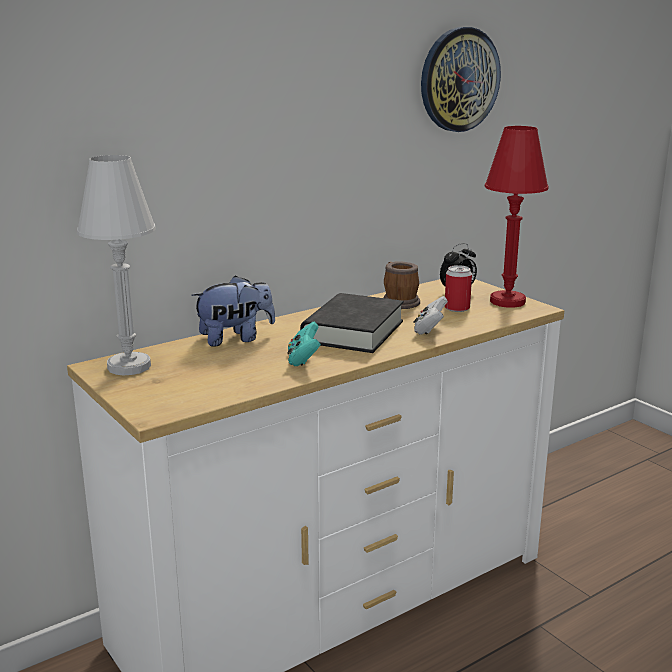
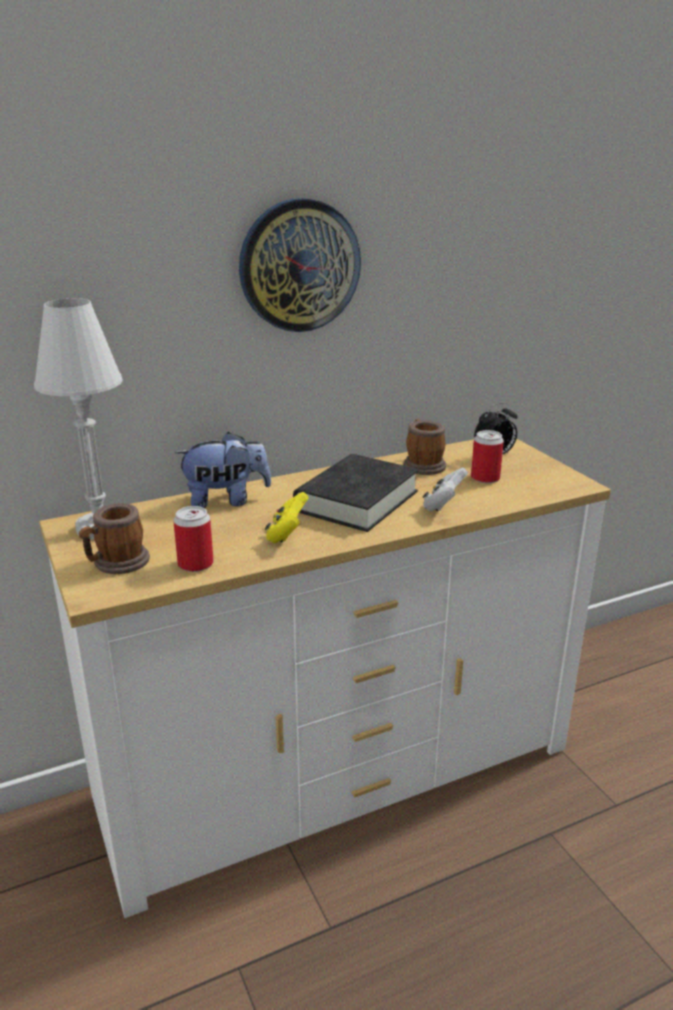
camera: 10 degrees right, 5 degrees up
(160, 391) = (116, 564): none -> mug
(233, 386) = (195, 564): none -> can
(303, 359) = (287, 534): turquoise game controller -> yellow game controller
(459, 80) = (514, 212): wall clock -> wall clock (299, 266)
(507, 301) = (547, 473): red table lamp -> none

